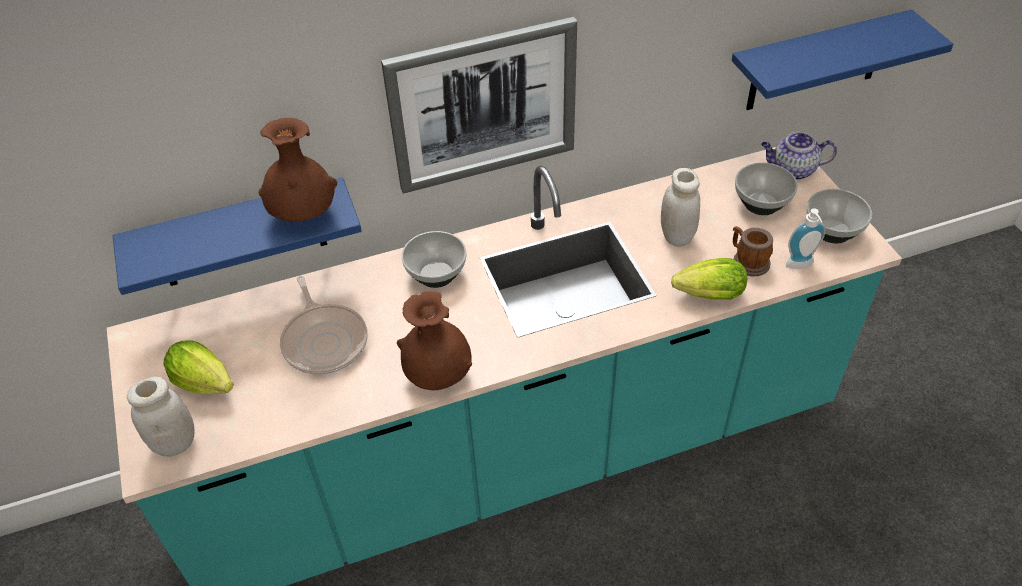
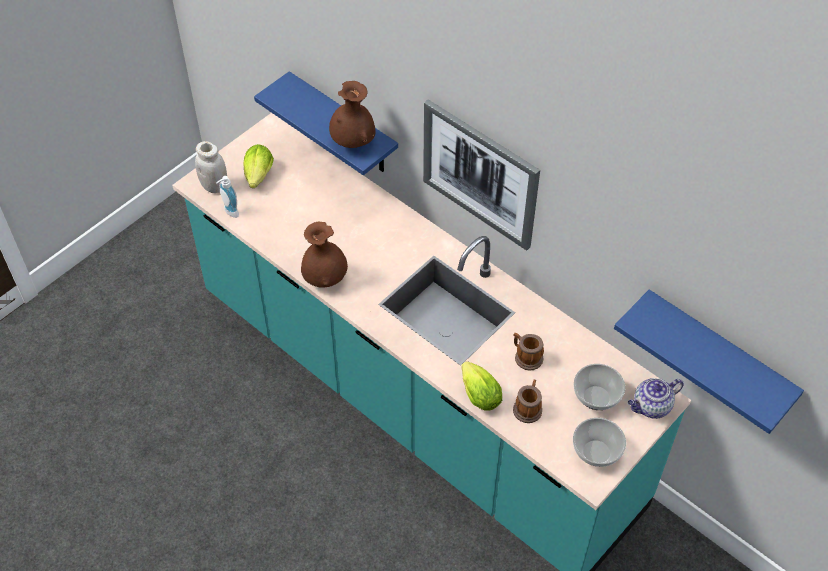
camera: 60 degrees right, 5 degrees up
(324, 340) = (319, 212): frying pan -> none
(437, 275) = (404, 240): bowl -> none
(677, 236) = (526, 357): white jar -> mug
(792, 170) = (651, 407): teapot -> teapot turned 90 degrees counterclockwise
(801, 265) = (545, 442): soap dispenser -> soap dispenser (229, 212)

